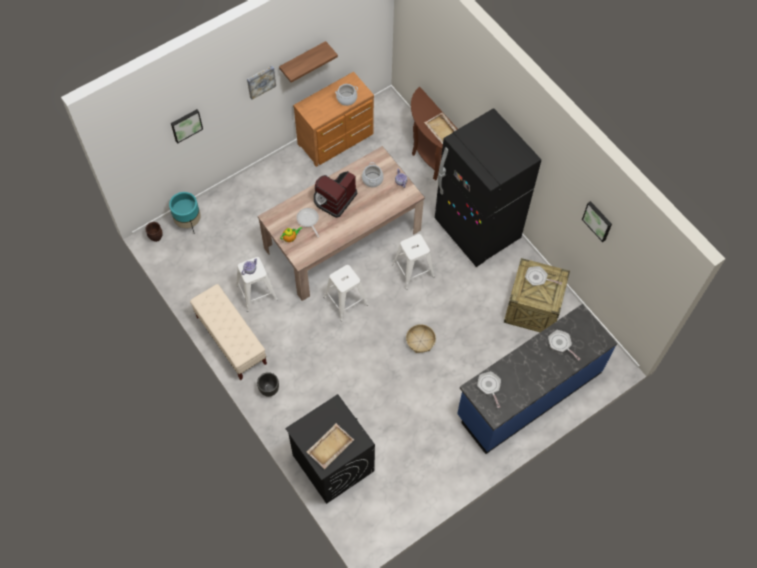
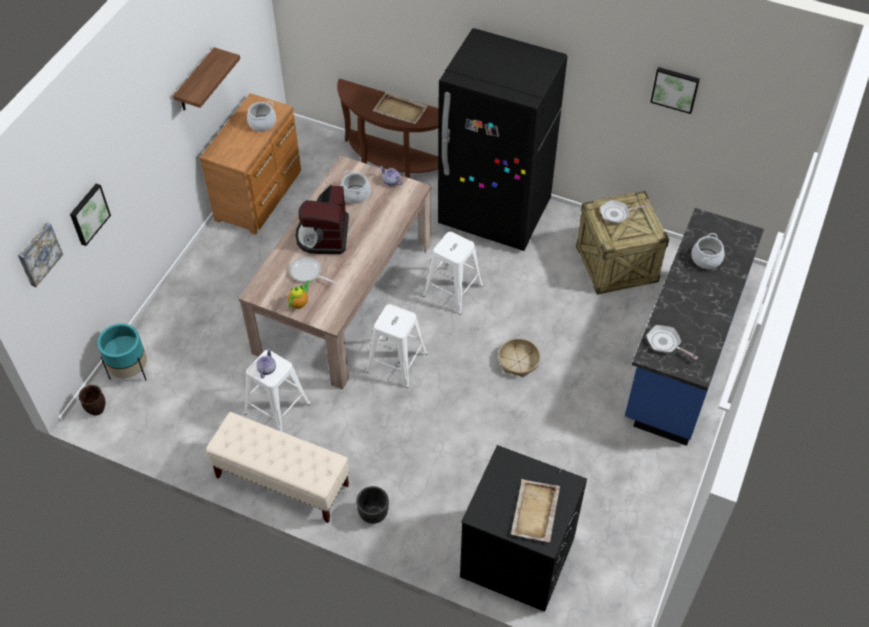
camera: 30 degrees left, 10 degrees down
(260, 81) = (158, 124): picture -> picture (38, 254)
(561, 344) = (706, 259): frying pan -> cooking pot

